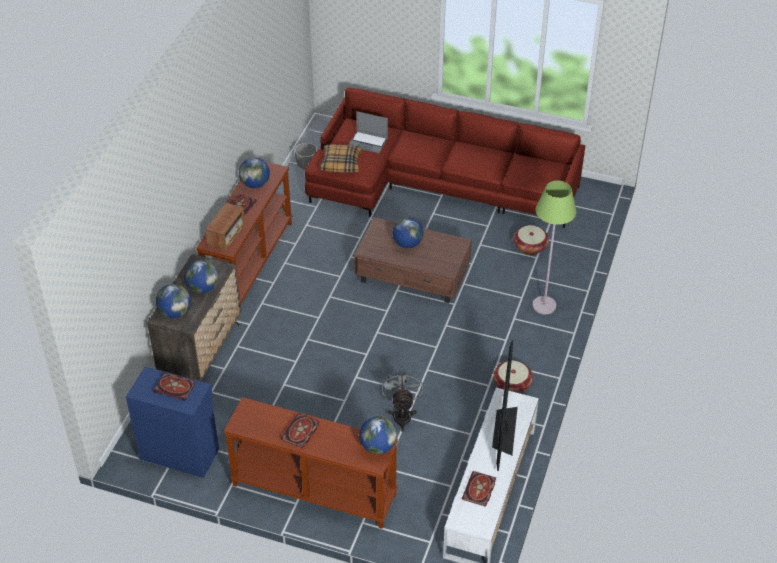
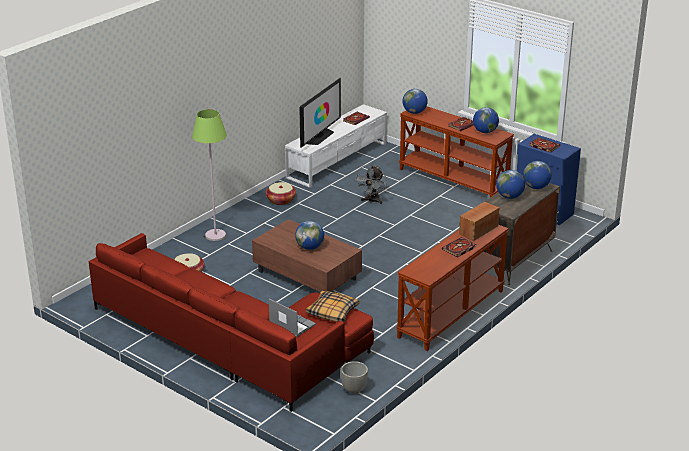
camera: 160 degrees left, 15 degrees down
(255, 184) = (437, 263): globe -> globe (485, 132)

